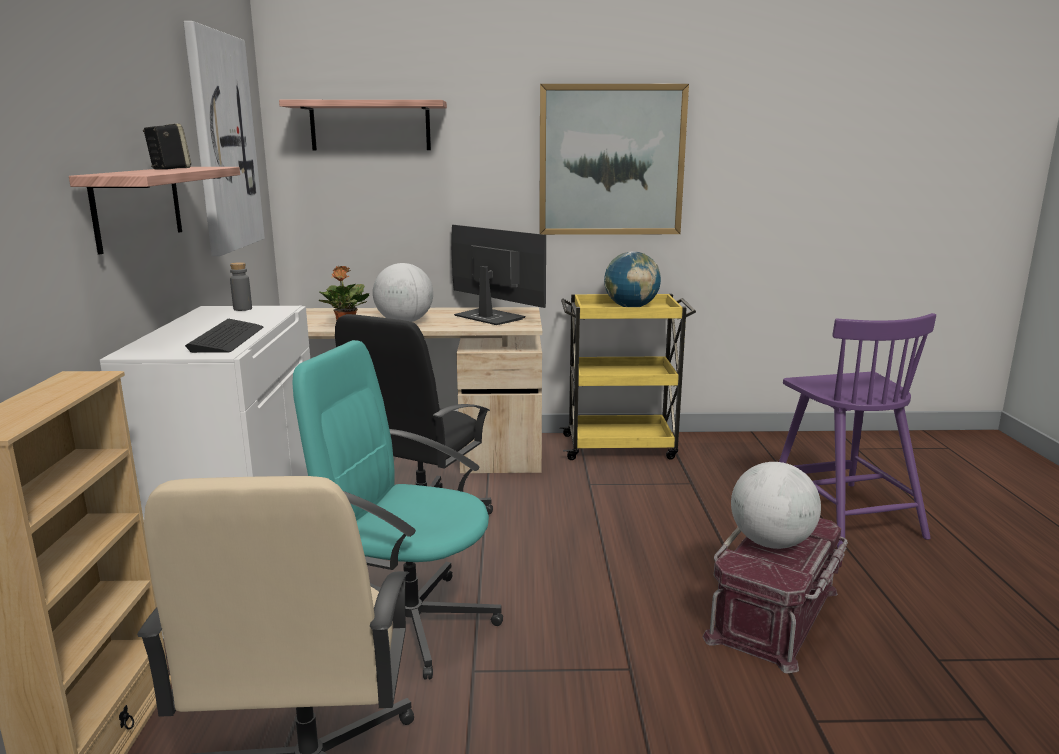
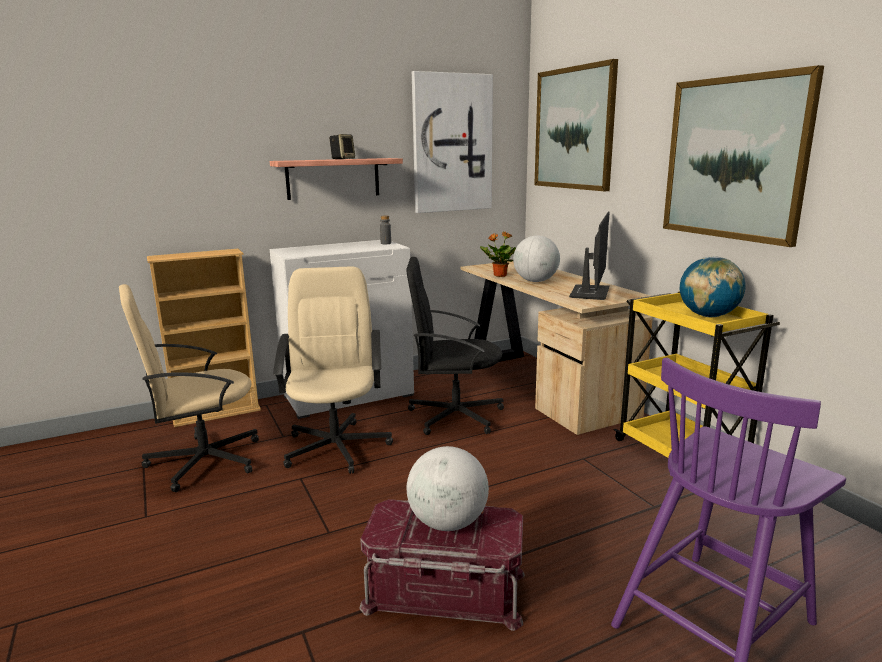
camera: 65 degrees right, 0 degrees up
(227, 339) = (319, 252): keyboard -> none
(370, 126) = (574, 128): shelf -> picture
(409, 622) = (336, 447): turquoise office chair -> beige office chair

